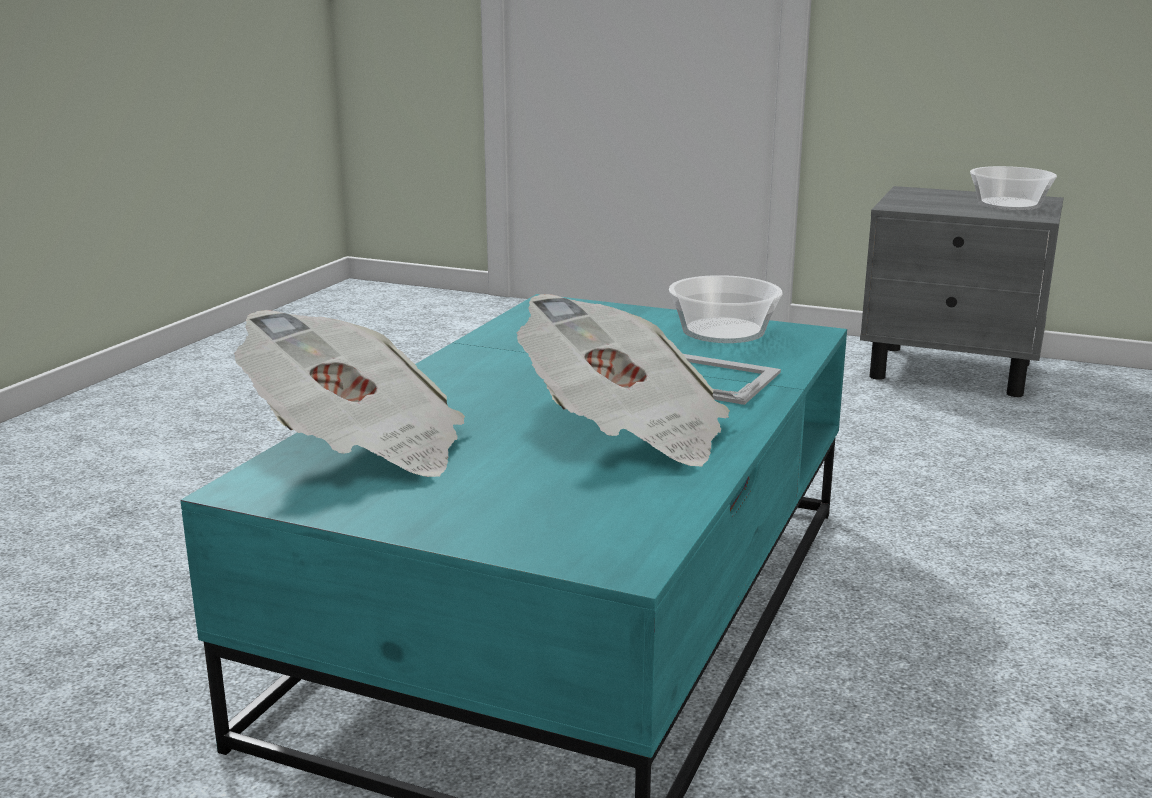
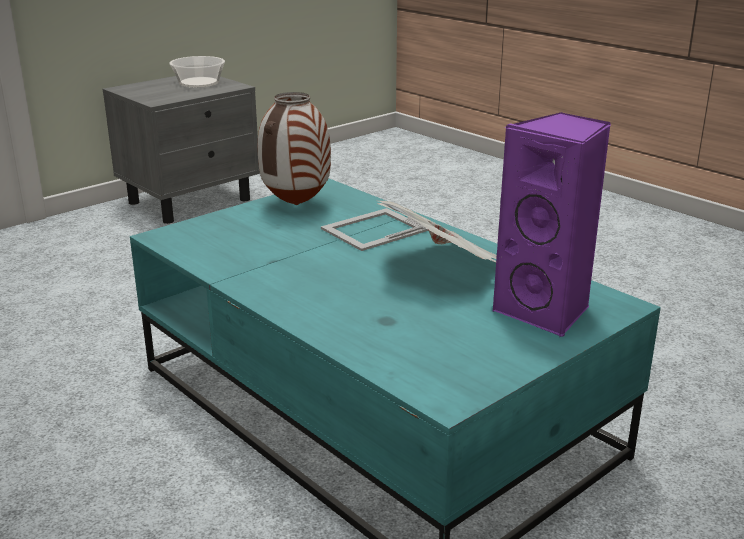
camera: 65 degrees left, 5 degrees up
(360, 447) = (403, 349): newspaper -> none
(541, 512) = (546, 312): none -> purple speaker
(724, 331) = (296, 204): bowl -> vase

